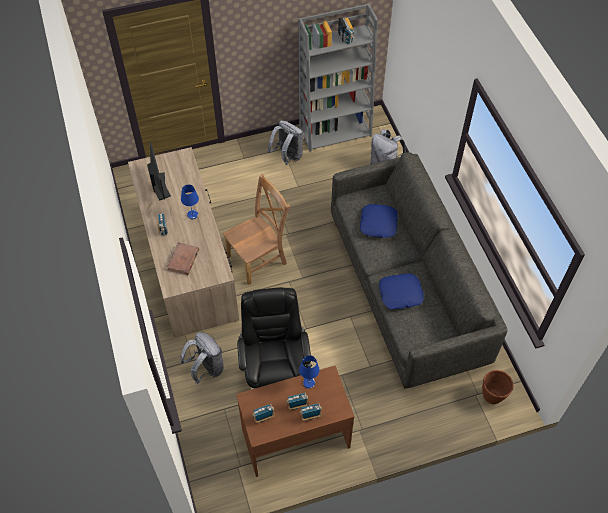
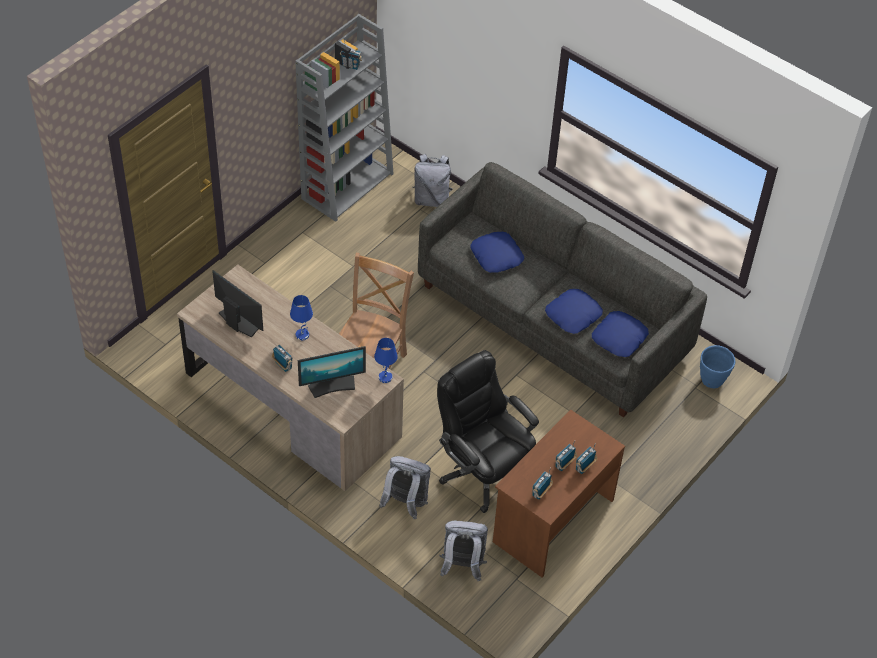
camera: 35 degrees left, 5 degrees down
(183, 260) = (332, 385): brown book -> monitor
(287, 156) = (314, 238): grey backpack -> grey backpack (462, 566)
(309, 382) = (558, 437): blue table lamp -> blue table lamp (385, 377)
(422, 329) = (619, 338): none -> blue pillow
(492, 396) = (712, 381): brown planter -> blue planter

